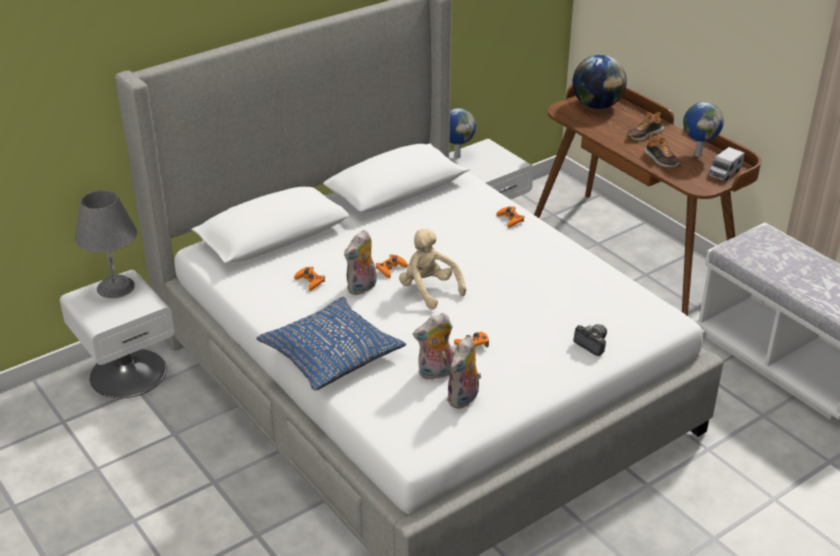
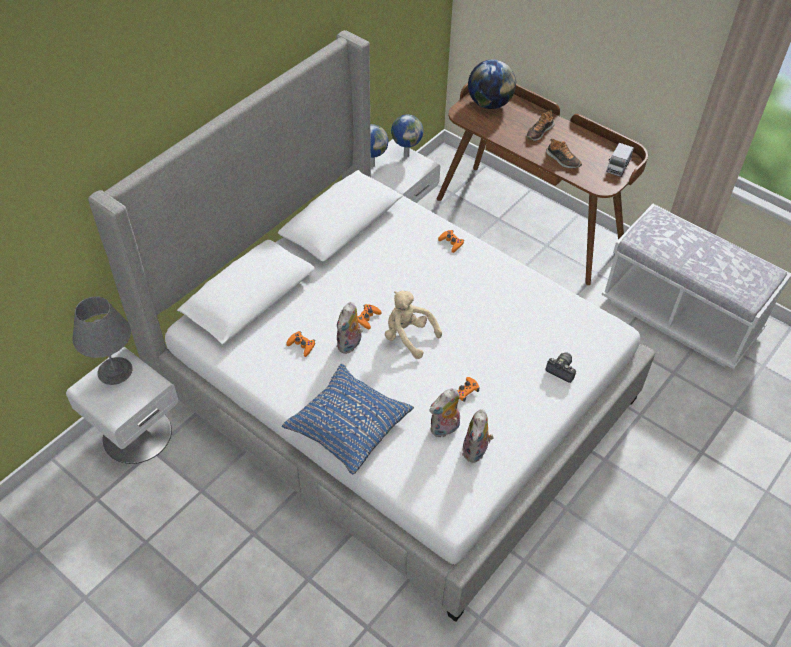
camera: 15 degrees left, 15 degrees up
(697, 155) = (590, 149): globe -> globe (406, 154)

